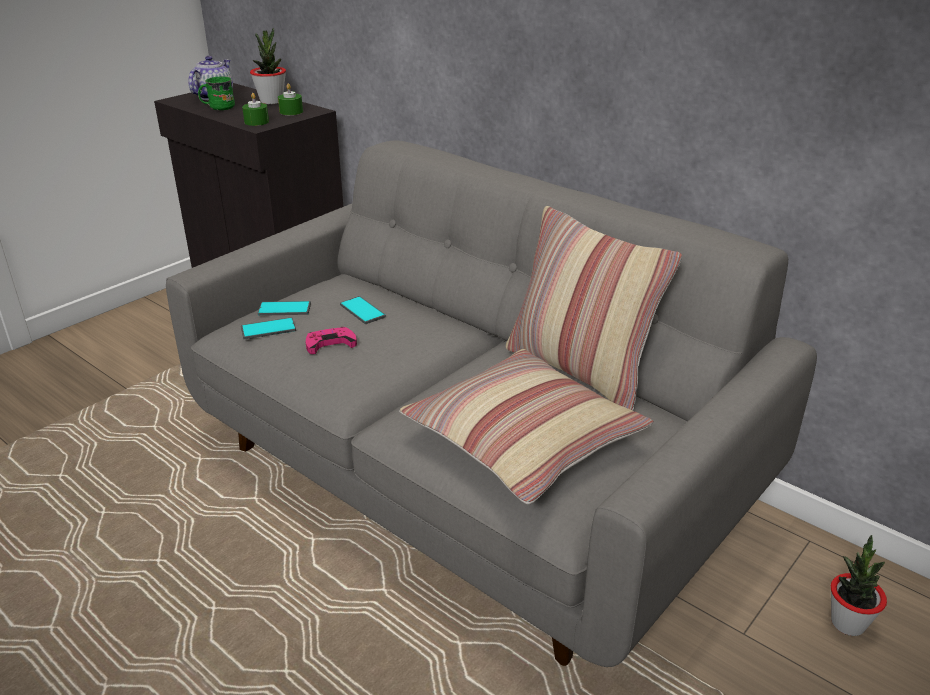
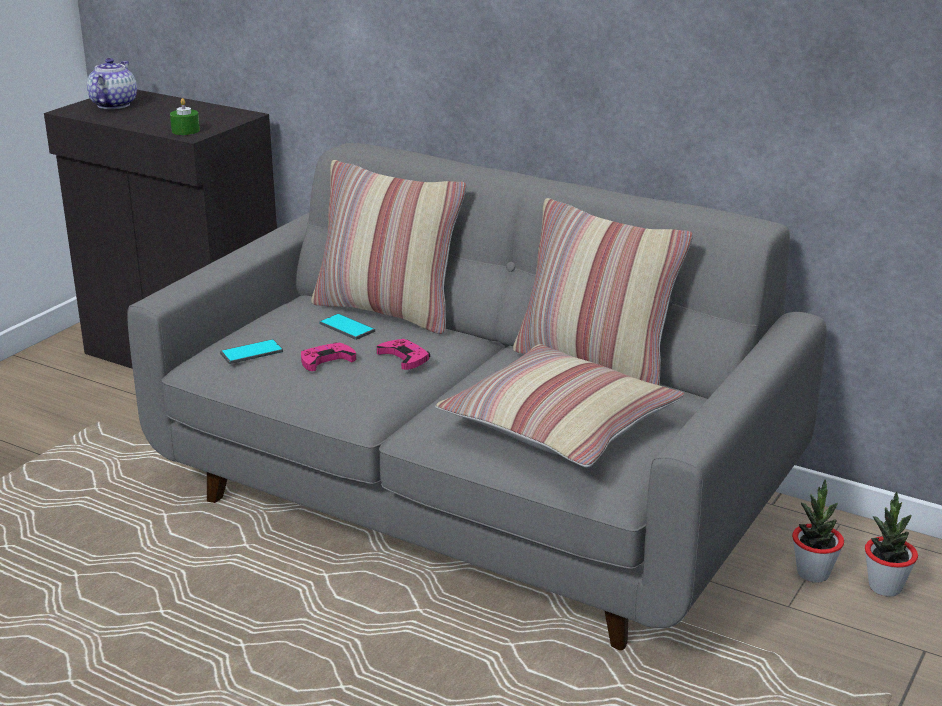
camera: 10 degrees left, 5 degrees down
(217, 107) = (128, 117): green mug -> none
(271, 101) = (187, 106): potted plant -> potted plant (813, 573)
(284, 309) = (259, 332): phone -> none
(291, 112) = (218, 117): green candle -> none
(401, 347) = (404, 358): none -> pink game controller
(407, 296) = (388, 311): none -> pillow

